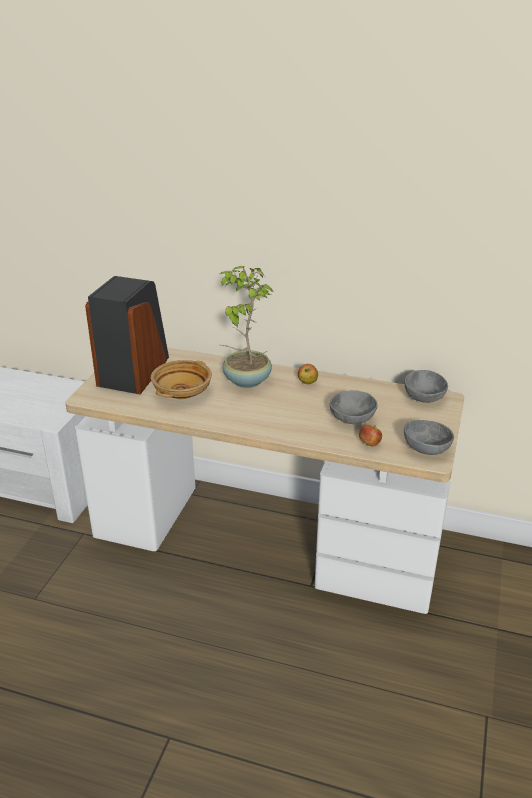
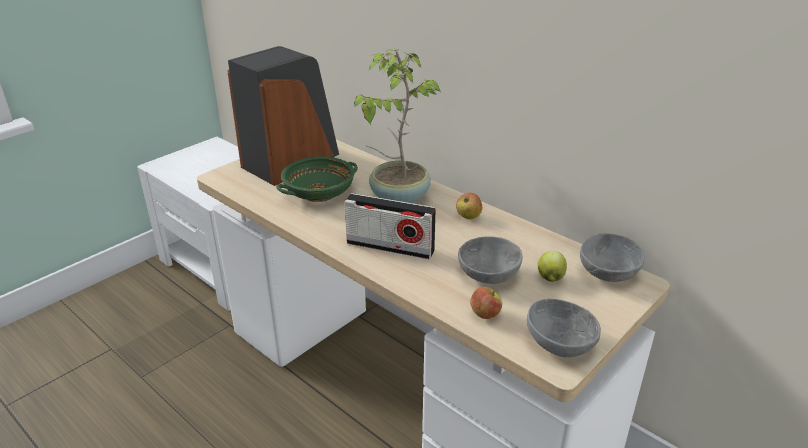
camera: 25 degrees right, 0 degrees up
(182, 392) = (319, 193): beige bowl -> green bowl
(271, 417) = (390, 247): none -> radio
(392, 410) = (550, 277): none -> apple

